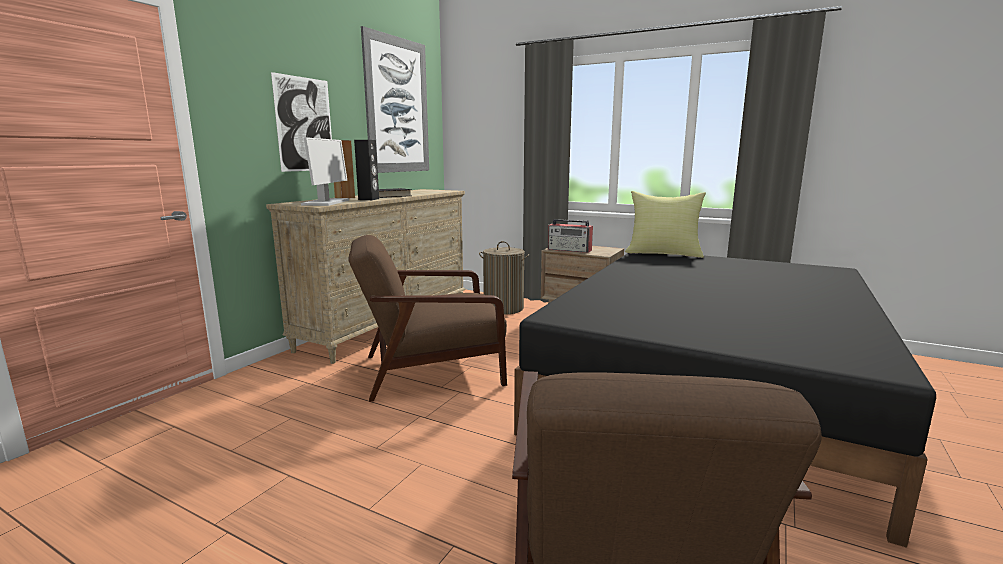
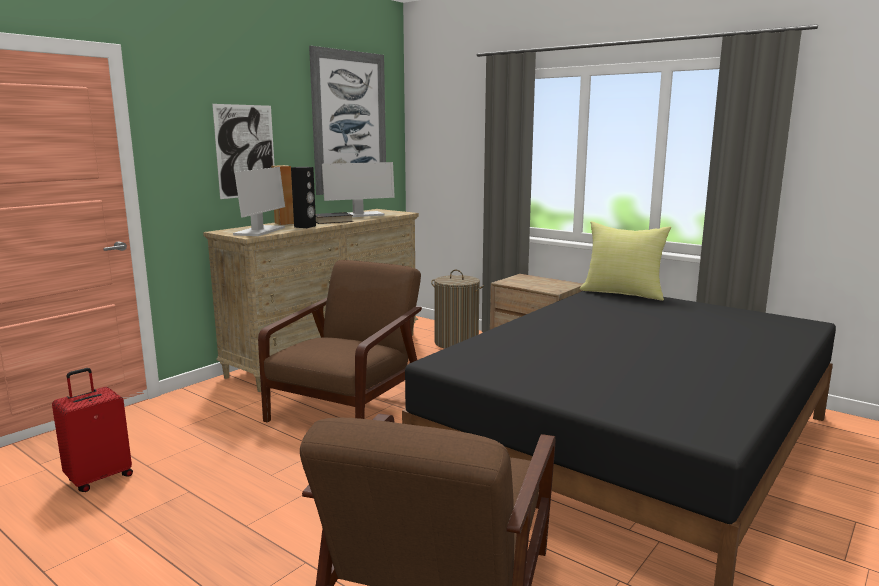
camera: 10 degrees right, 0 degrees up
(176, 470) = (99, 478): none -> red suitcase
(411, 192) = (358, 215): none -> monitor
(430, 371) = (350, 406): brown armchair -> brown armchair turned 120 degrees clockwise
(570, 250) = (522, 284): radio -> none

